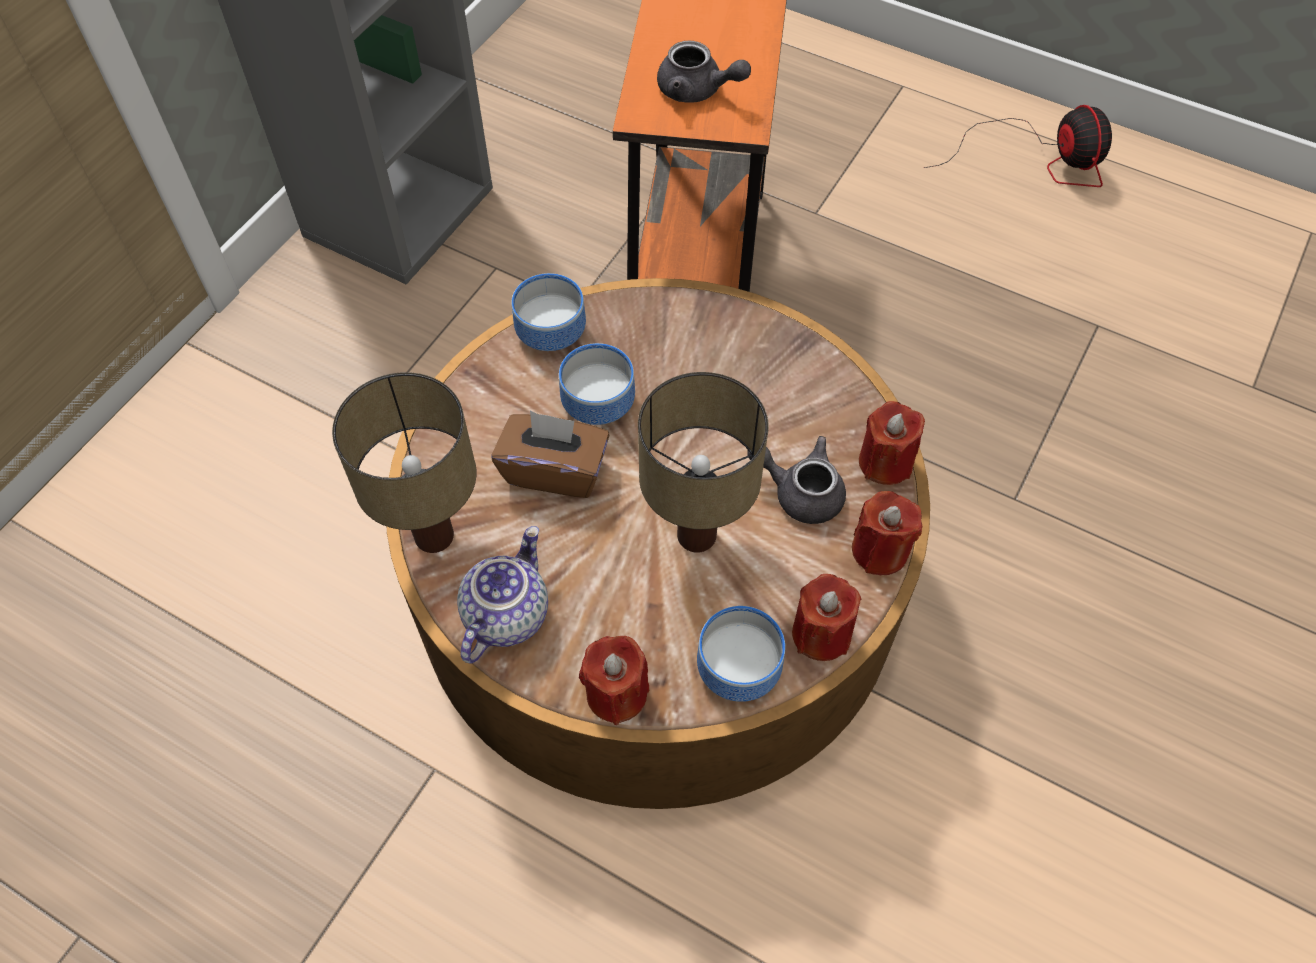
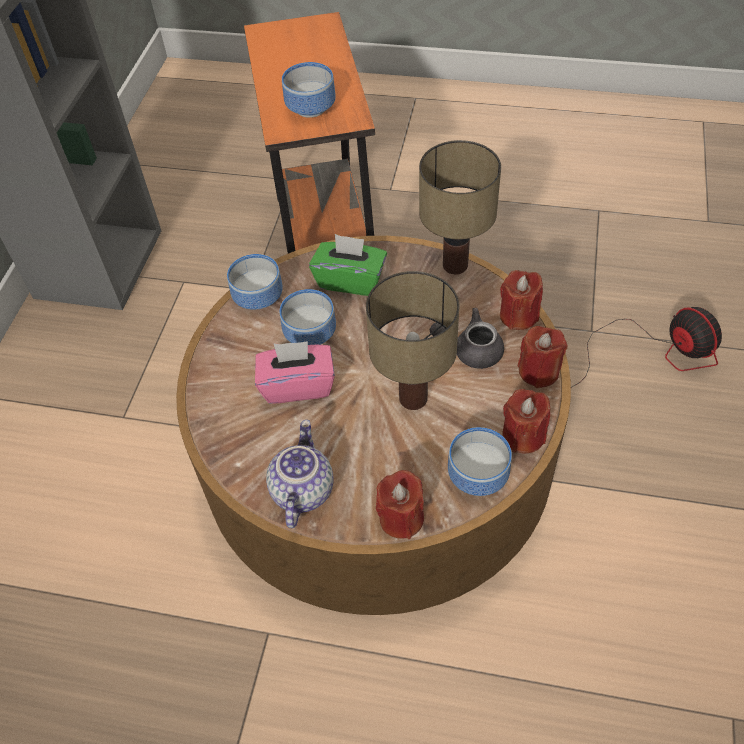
camera: 15 degrees left, 5 degrees down
(436, 536) = (230, 453): table lamp -> table lamp (456, 265)
(555, 470) = (297, 385): brown tissue box -> pink tissue box
(680, 344) = (350, 280): none -> green tissue box
(697, 91) = (312, 107): grey teapot -> bowl
(1040, 160) = (521, 120): fan -> fan (657, 352)

